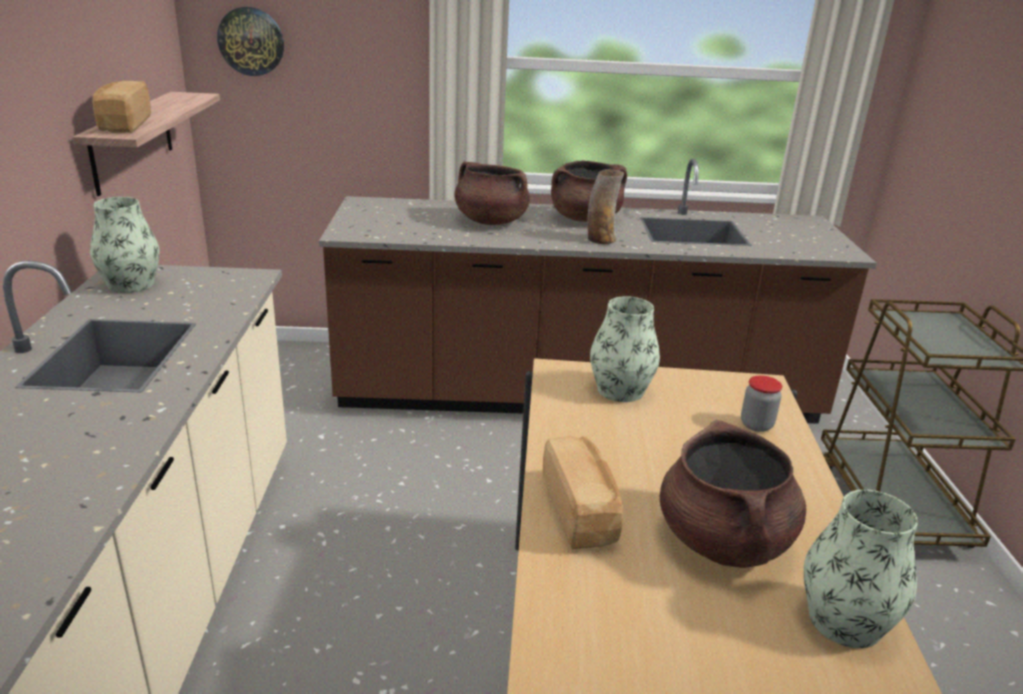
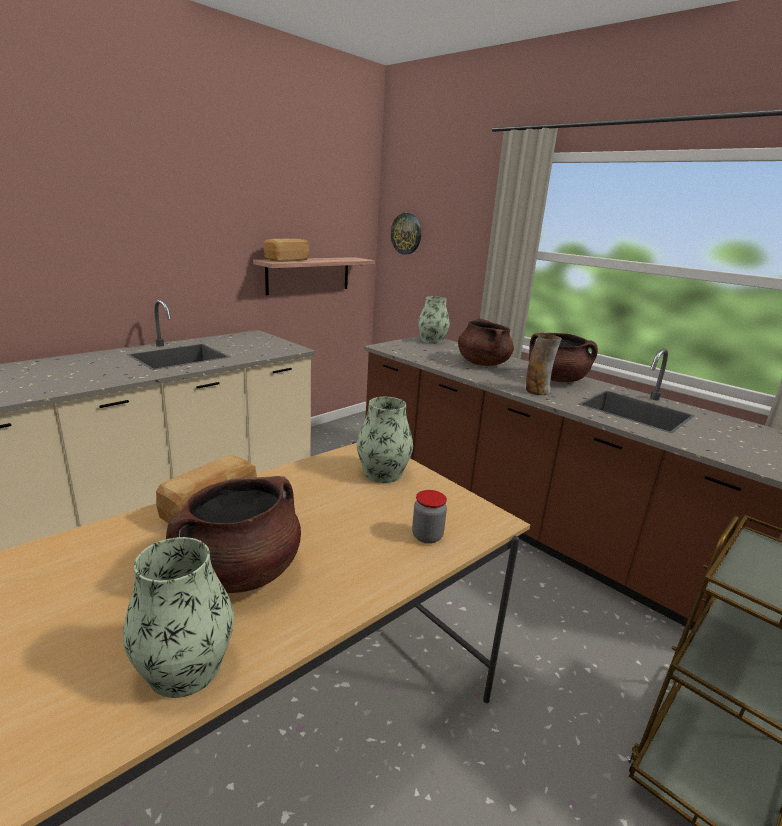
camera: 45 degrees right, 5 degrees down
(131, 284) = (245, 338): vase -> vase (432, 341)

